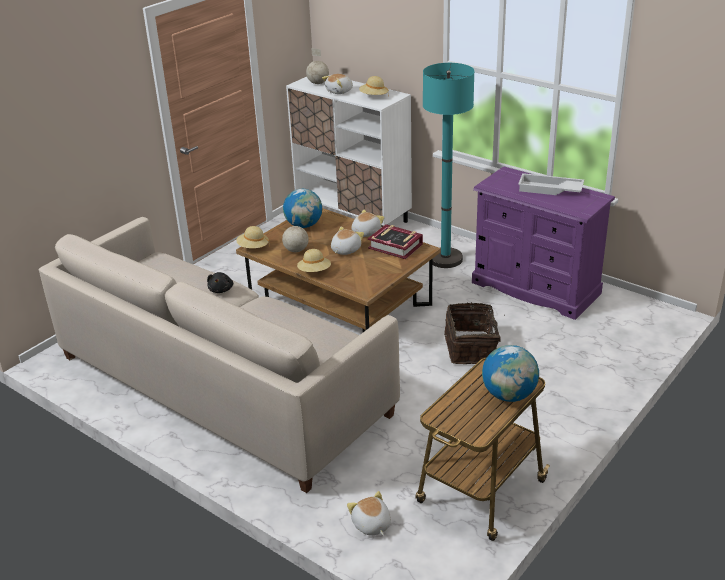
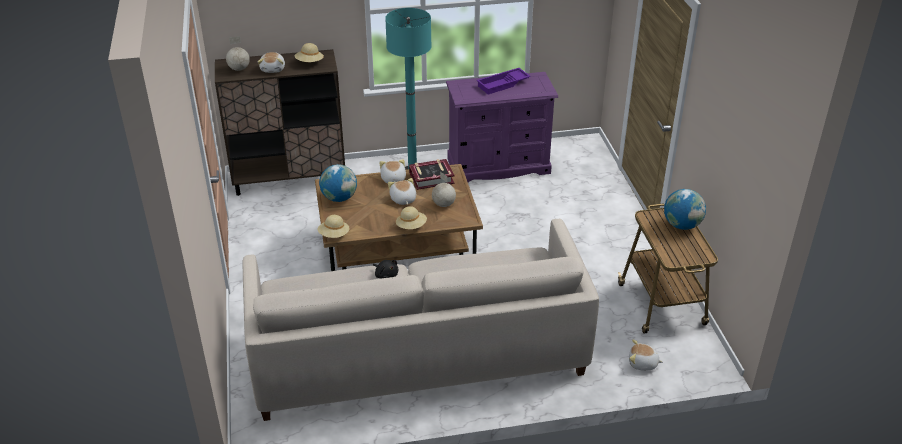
camera: 50 degrees left, 5 degrees up
(296, 250) = (369, 219): globe -> globe (443, 204)
(353, 215) = (290, 178): white cabinet -> brown cabinet
(471, 348) = (525, 227): basket -> none
(549, 189) = (503, 84): white tray -> purple tray

